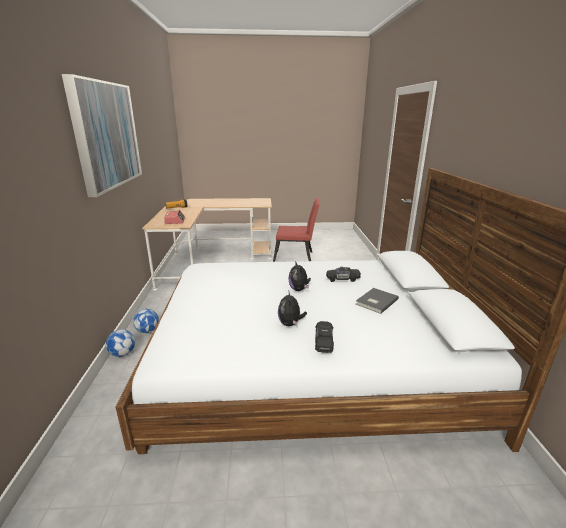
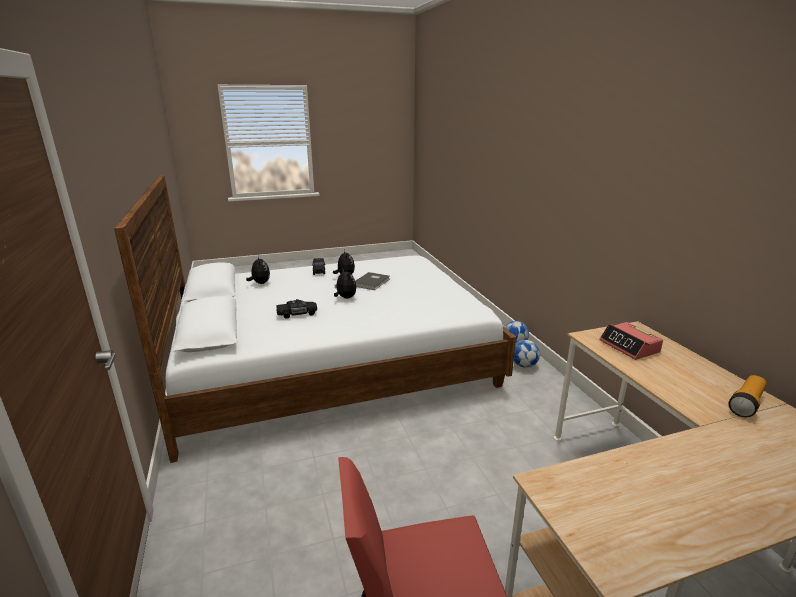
camera: 165 degrees right, 0 degrees up
(106, 135) = (617, 152): picture -> none
(375, 301) = (269, 297): grey book -> grey book (372, 282)
(397, 326) = (260, 283): none -> plush toy

